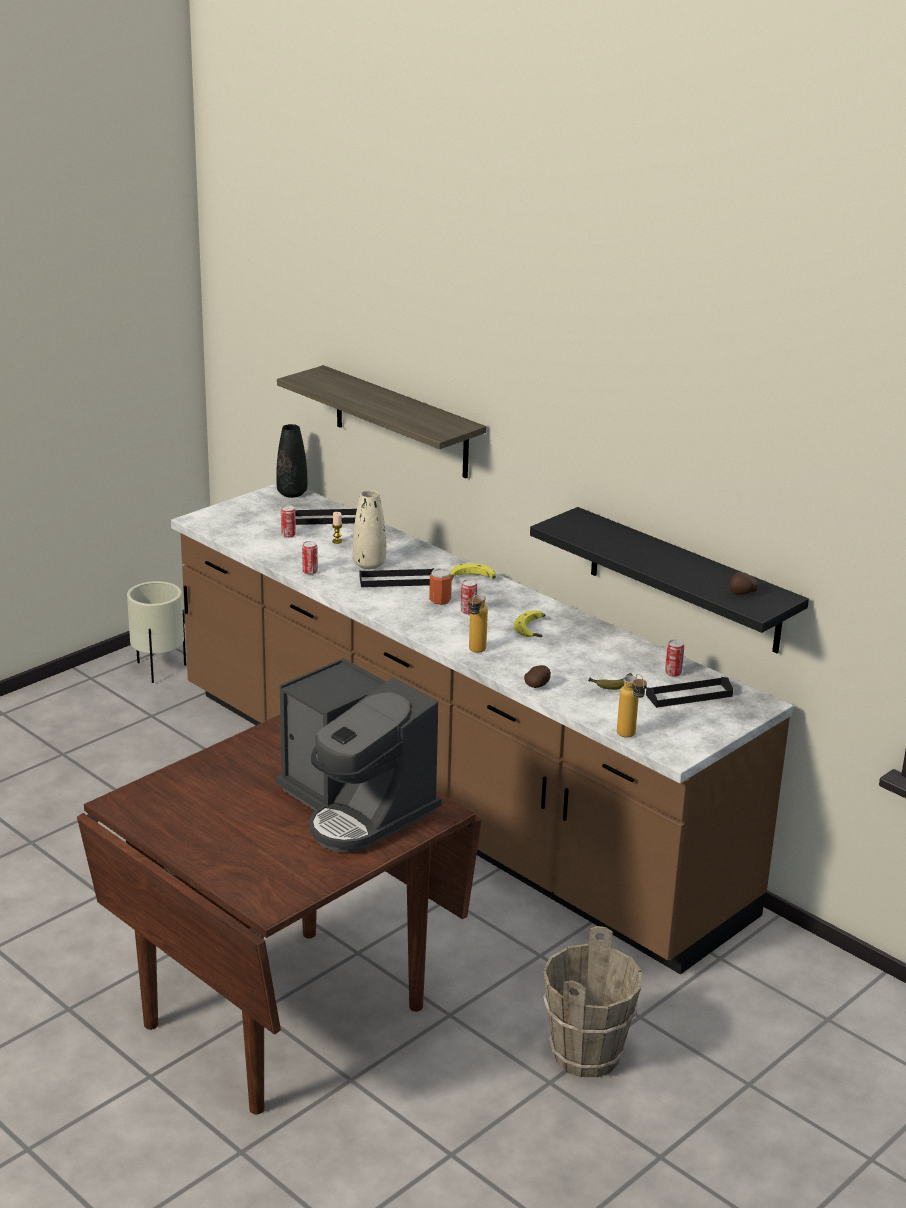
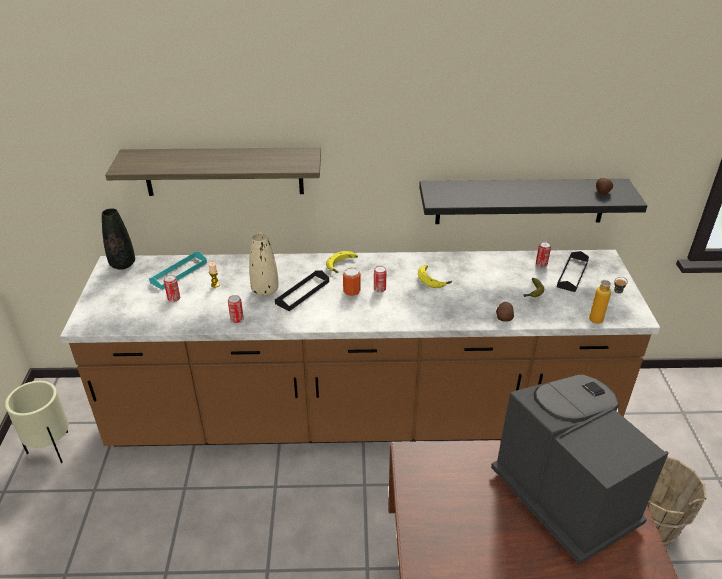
camera: 45 degrees left, 10 degrees up
(324, 519) = (179, 272): black tray -> turquoise tray
(356, 807) = (564, 493): coffee machine -> coffee machine turned 120 degrees counterclockwise
(475, 652) = (434, 317): bottle -> none

